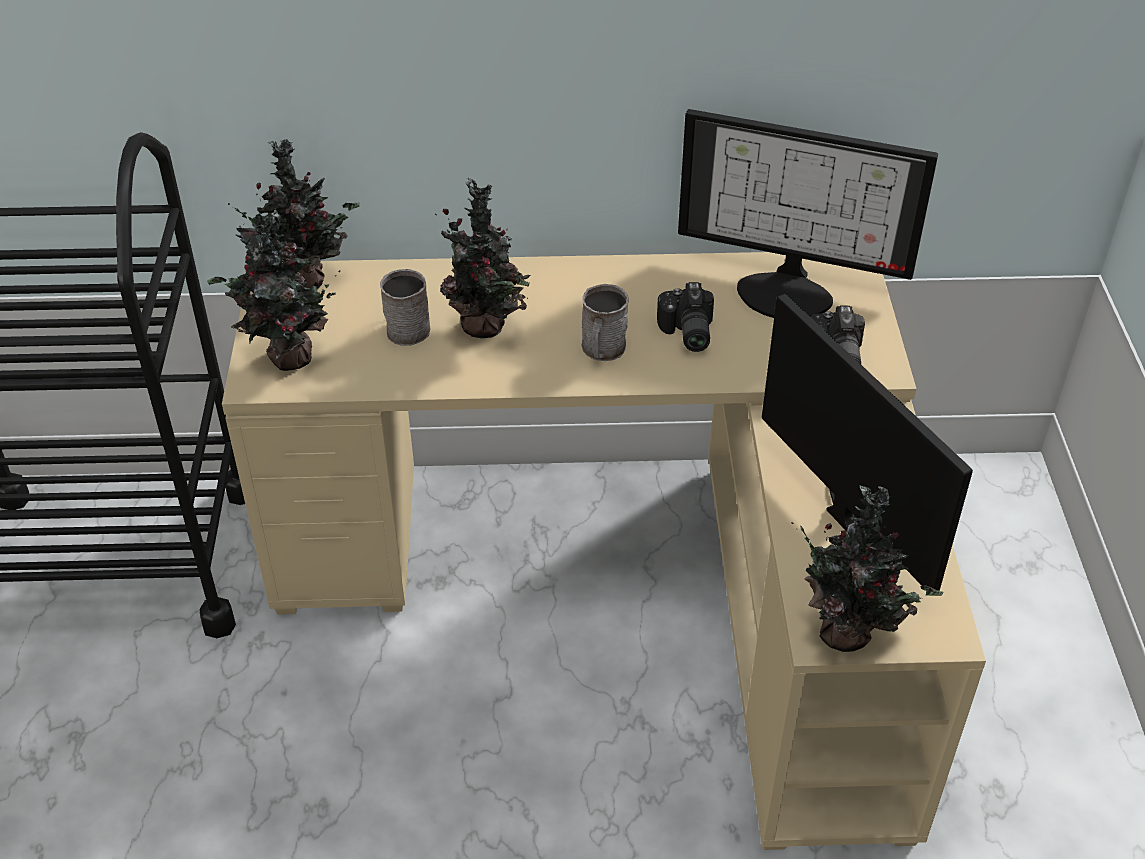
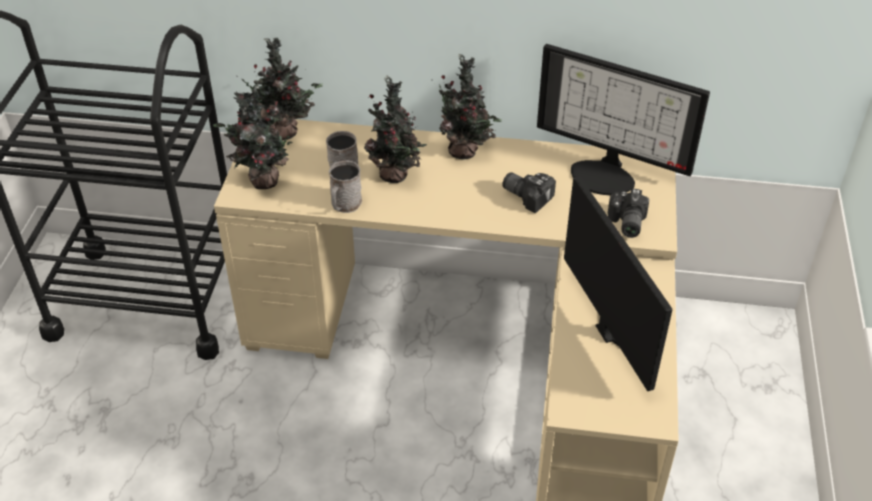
camera: 10 degrees right, 0 degrees up
(602, 350) = (469, 200): grey mug -> grey mug (344, 205)
(685, 333) = (528, 195): camera -> camera turned 120 degrees clockwise
(850, 634) = (590, 410): potted plant -> potted plant (466, 152)

